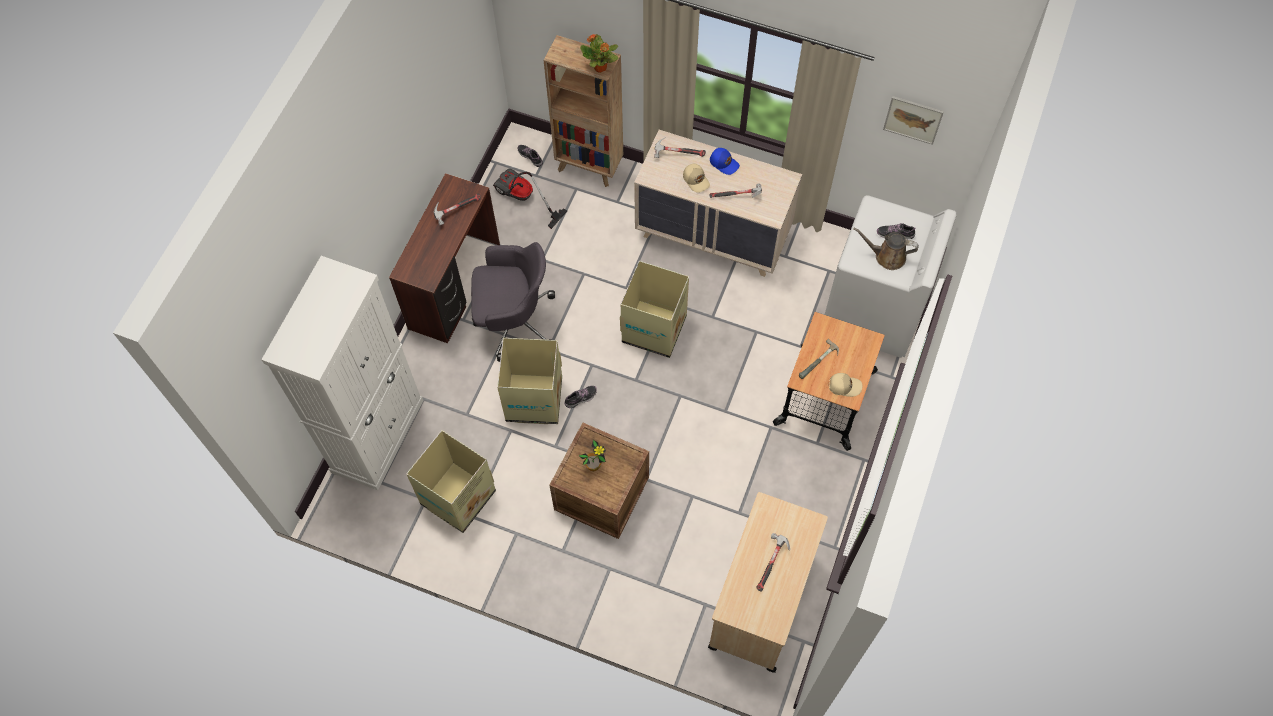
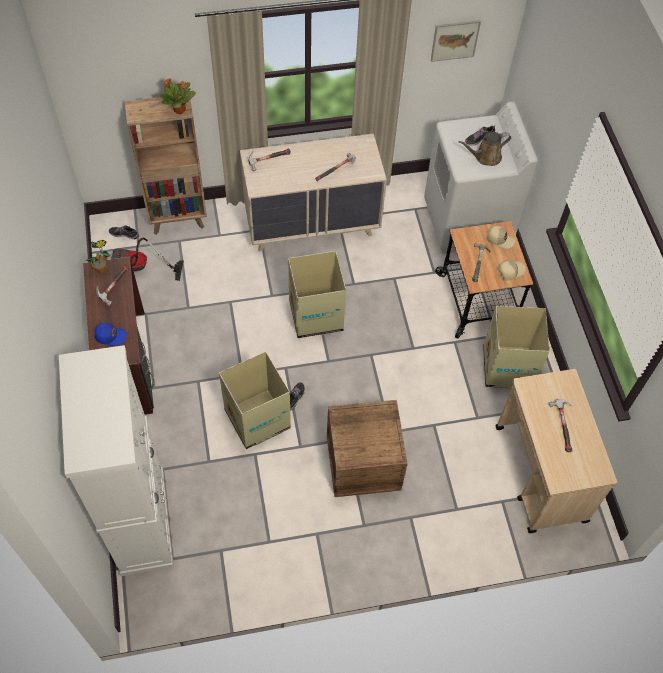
camera: 35 degrees left, 5 degrees down
(457, 498) = (247, 534): cardboard box -> cardboard box (507, 368)
(513, 320) = (197, 366): grey office chair -> none
(593, 466) = (361, 436): potted plant -> potted plant (102, 269)
(696, 180) = (296, 173): beige cap -> beige cap (500, 239)
(724, 163) = (309, 151): blue cap -> blue cap (110, 336)

